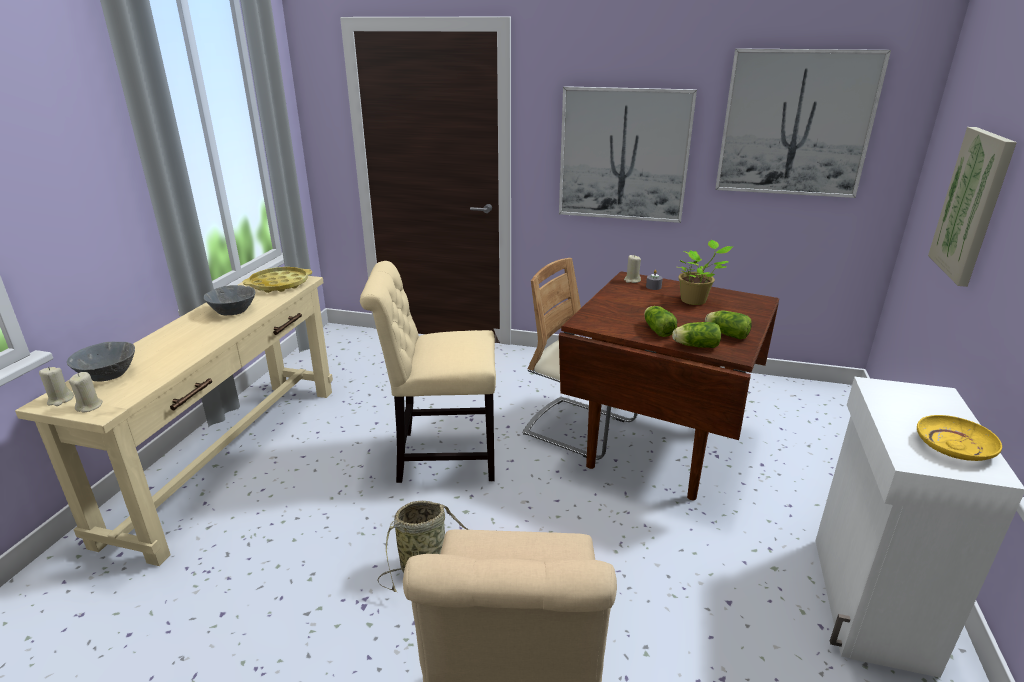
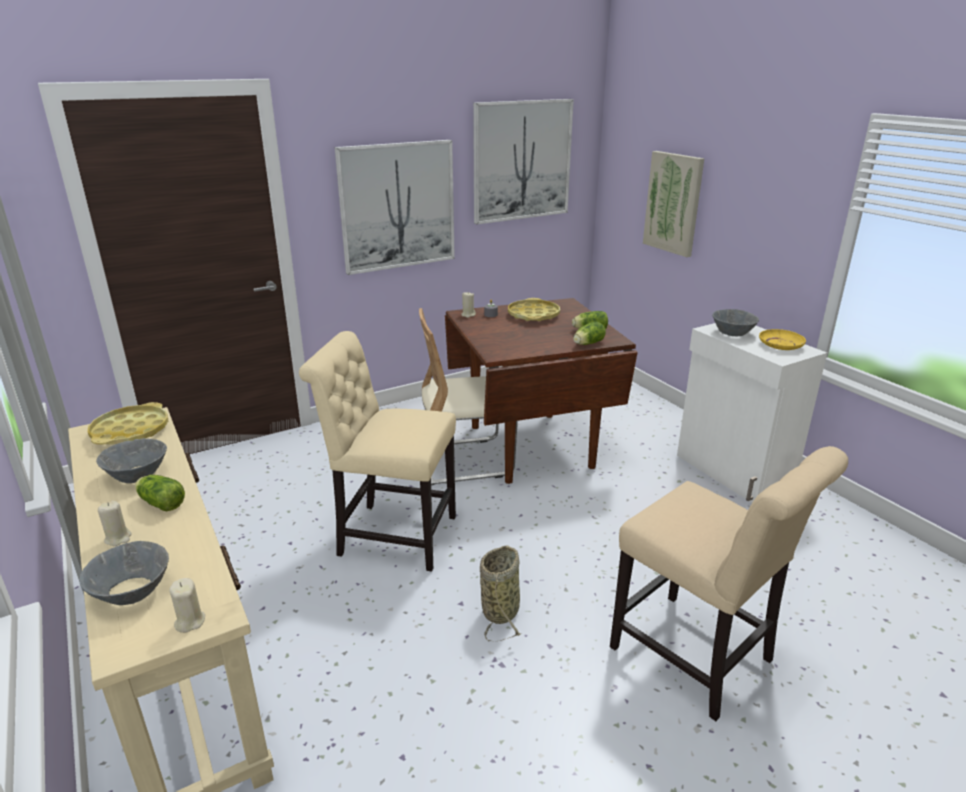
camera: 45 degrees left, 0 degrees up
(60, 400) = (133, 639): beige candle -> beige candle (118, 538)
(440, 456) = (391, 535): beige chair -> beige chair turned 60 degrees clockwise
(657, 330) = (549, 342): lettuce -> lettuce (160, 503)
(695, 300) = (533, 315): potted plant -> yellow tray
(905, 402) = (732, 333): none -> grey bowl

